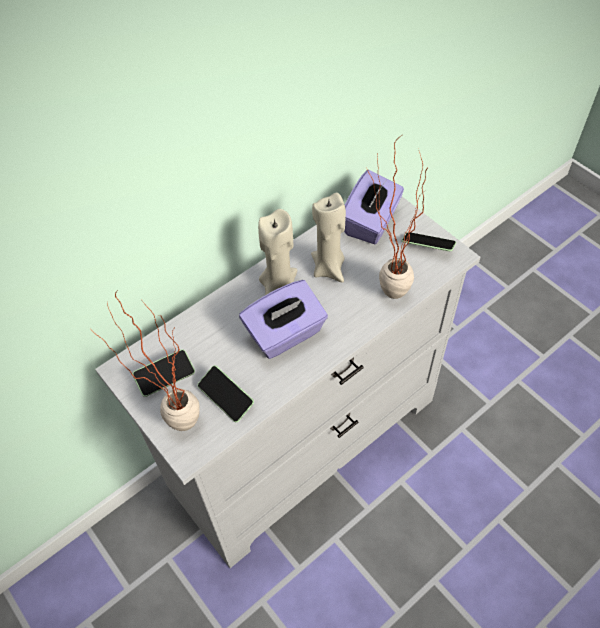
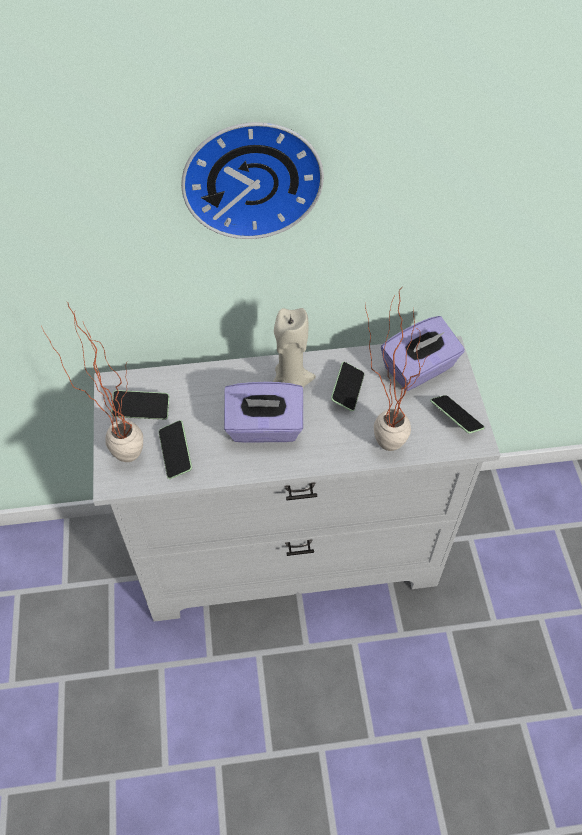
camera: 30 degrees right, 0 degrees up
(199, 101) = (251, 176): none -> wall clock
(329, 268) = (347, 391): beige candle -> phone

